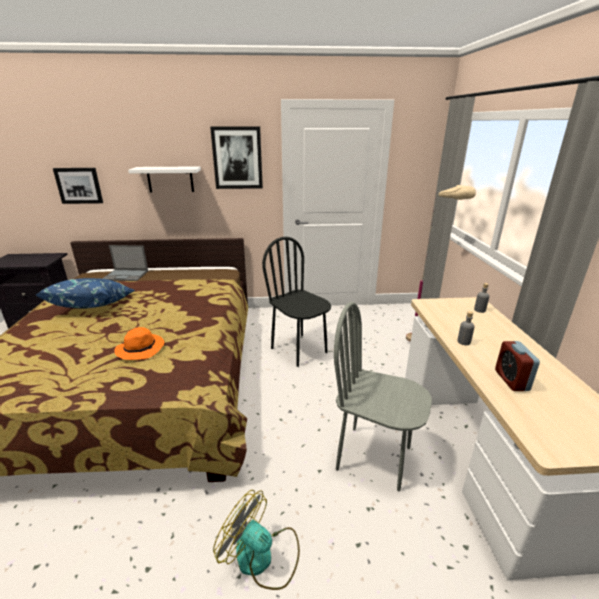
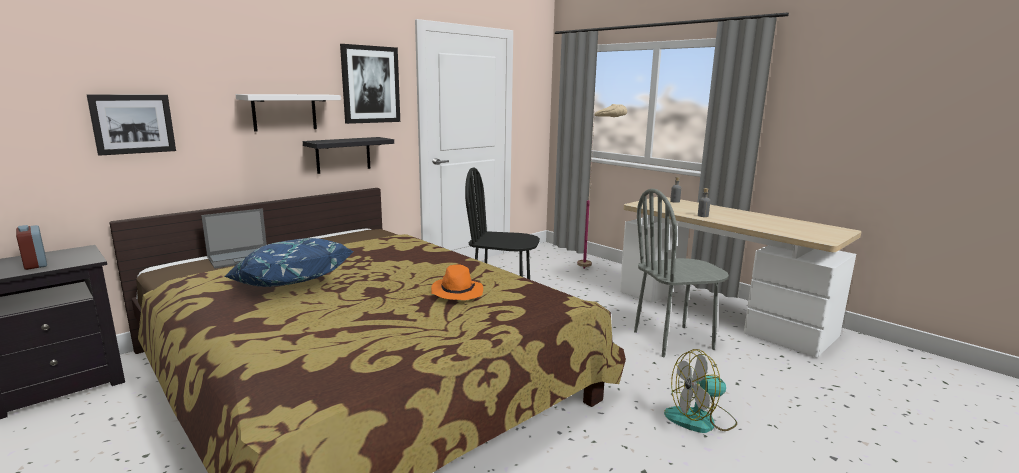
camera: 40 degrees left, 10 degrees down
(215, 211) = (343, 155): none -> black shelf
(511, 380) = (759, 224): alarm clock -> alarm clock (35, 264)

